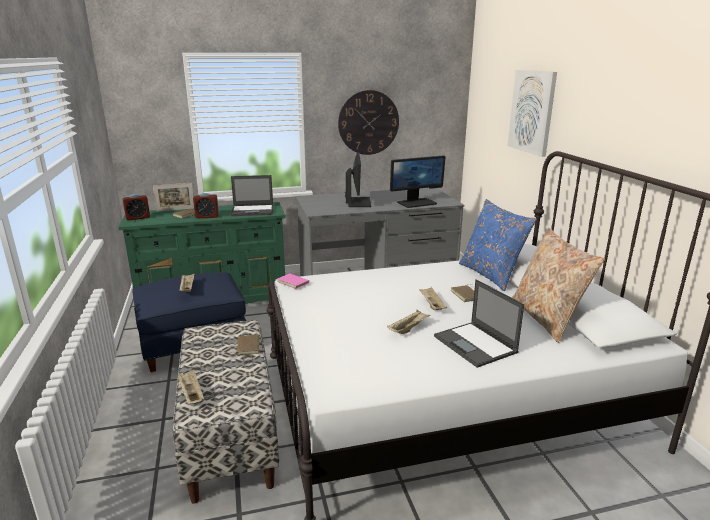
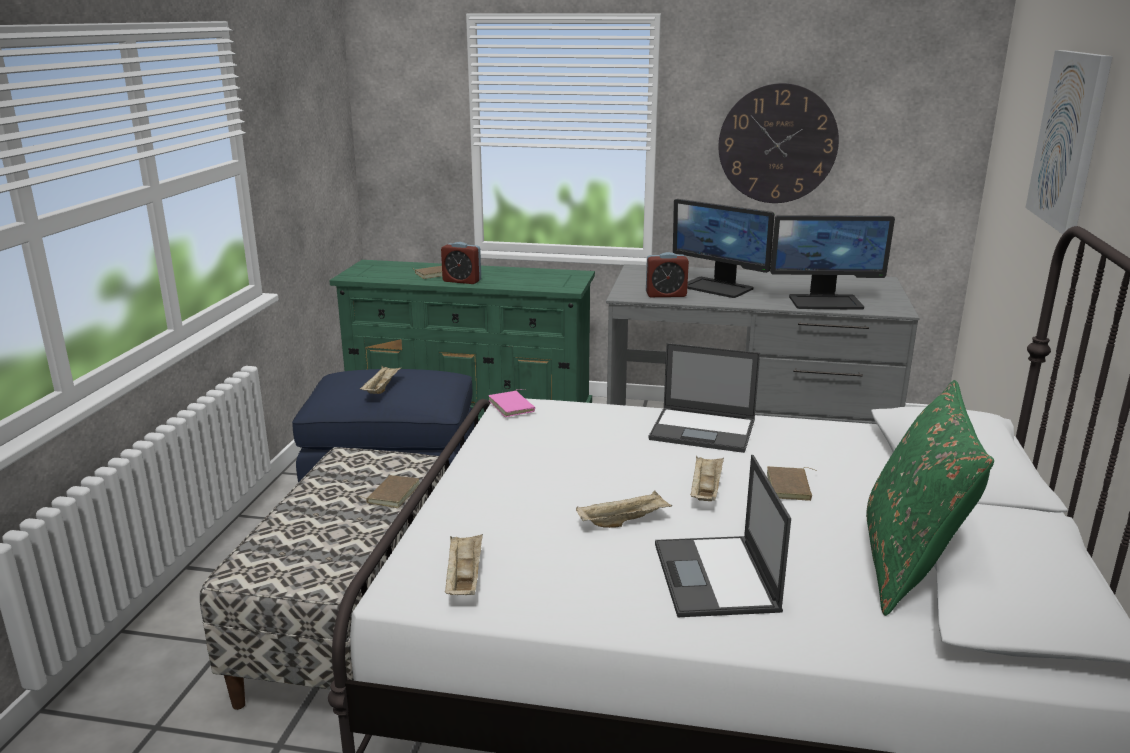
camera: 25 degrees right, 0 degrees up
(138, 218) = (367, 270): alarm clock -> alarm clock (666, 294)
(176, 210) = (429, 265): picture frame -> none
(191, 395) = (261, 545): beige tray -> beige tray (464, 579)
(253, 210) = (539, 280): laptop -> laptop (704, 430)
(358, 202) = (717, 287): monitor -> monitor turned 105 degrees clockwise
(491, 275) = (878, 459): blue pillow -> none
(547, 319) = (909, 566): beige pillow -> green pillow

